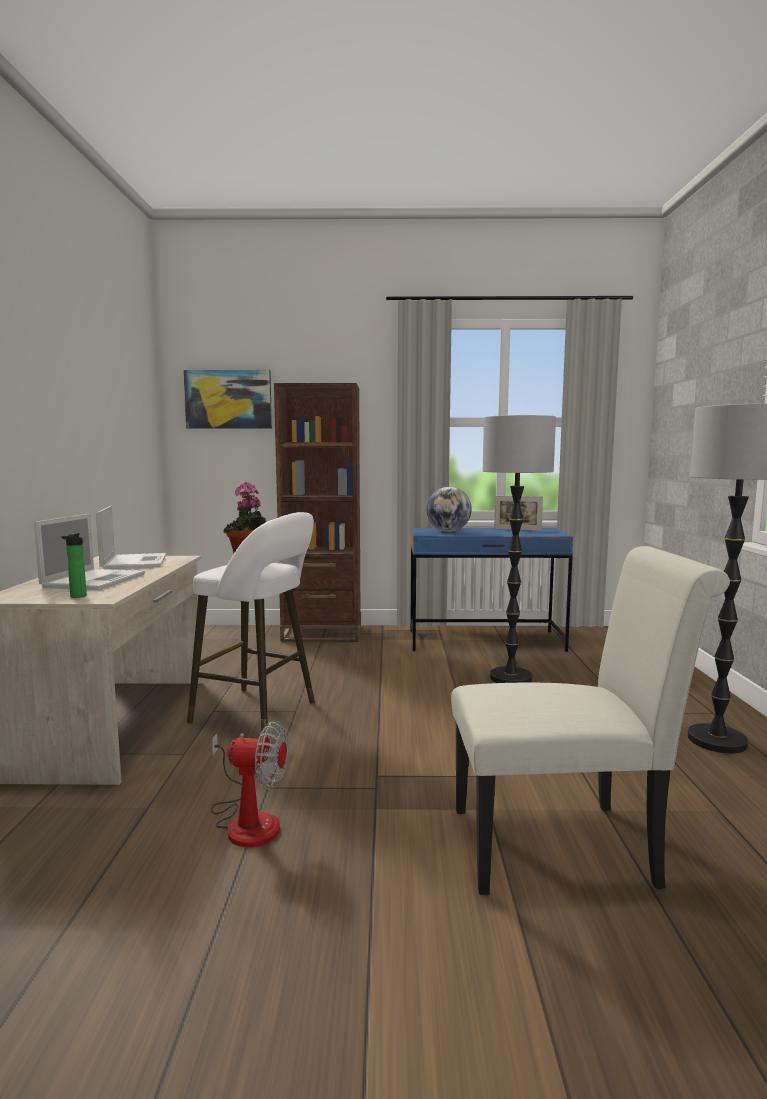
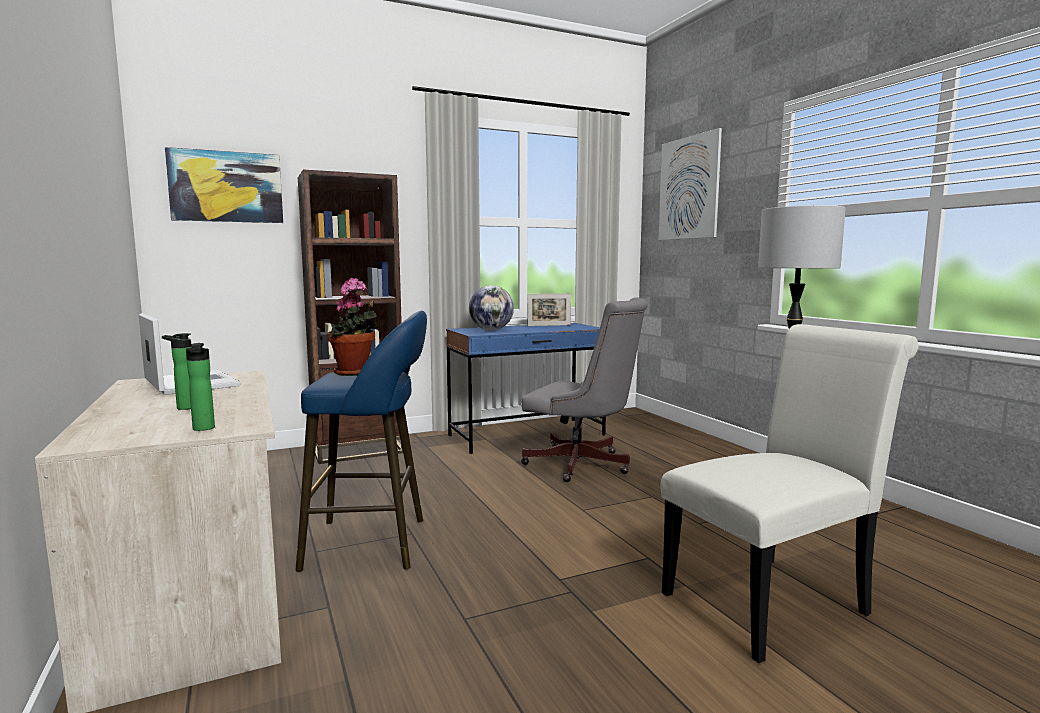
camera: 25 degrees left, 0 degrees up
(95, 580) = (183, 408): laptop -> bottle
(247, 820) = (479, 660): fan -> none
(260, 713) = (374, 543): white stool -> blue stool
(510, 678) = (583, 465): floor lamp -> grey office chair
(690, 378) = (688, 188): none -> picture

